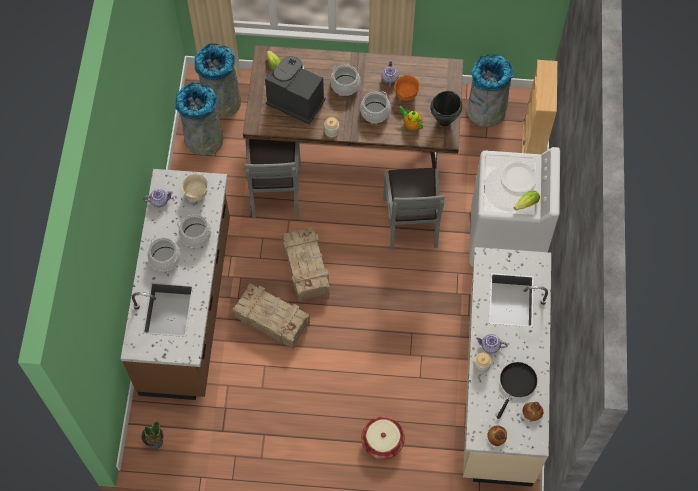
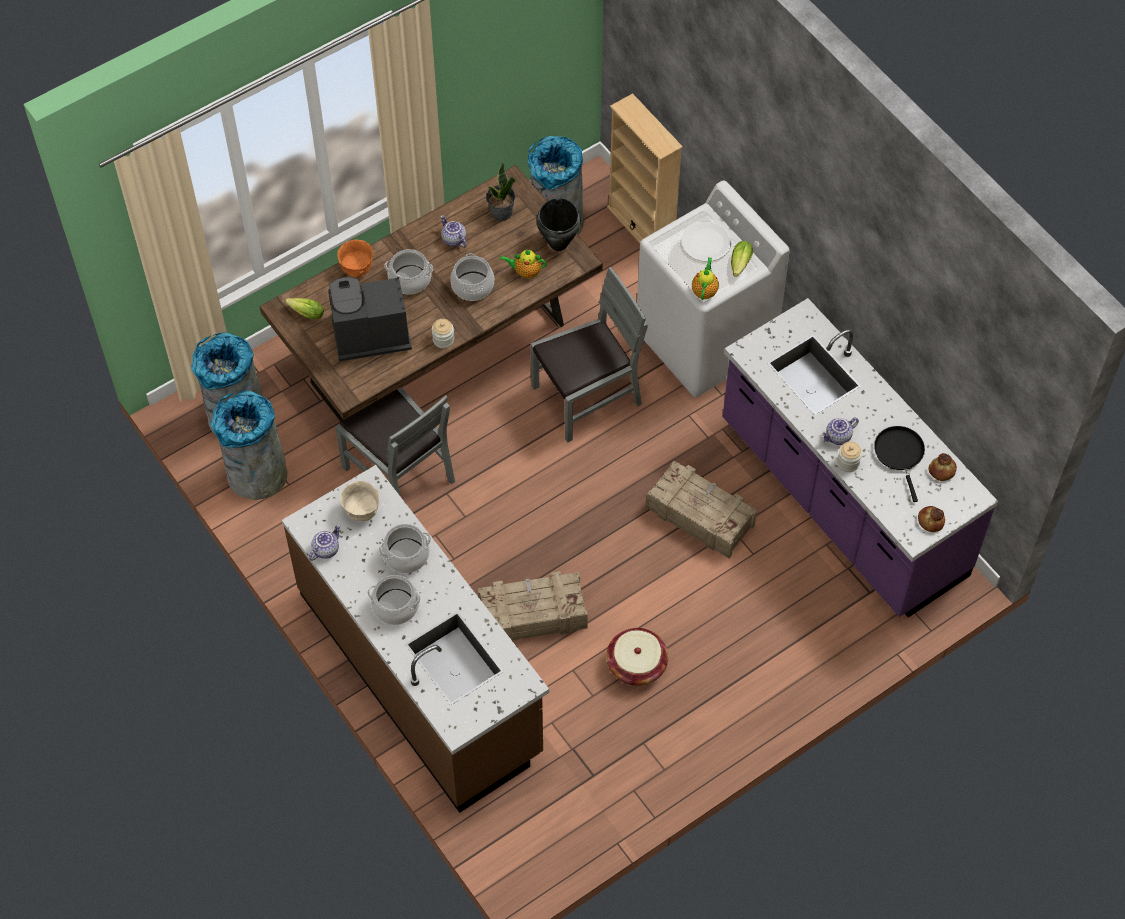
camera: 40 degrees left, 5 degrees down
(154, 441) = (527, 847): potted plant -> potted plant (501, 213)
(306, 267) = (517, 530): crate -> crate (700, 515)
(382, 442) = (777, 650): basket -> basket (636, 665)
(406, 94) = (489, 244): orange bowl -> orange bowl (357, 268)
(411, 221) = (587, 397): grey chair -> grey chair turned 75 degrees counterclockwise
(491, 205) = (704, 290): none -> teapot
(498, 386) = (841, 500): beige counter -> purple counter

